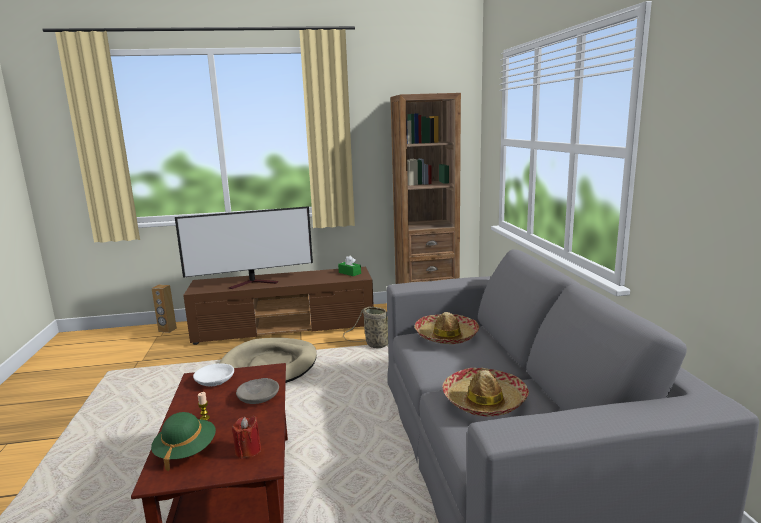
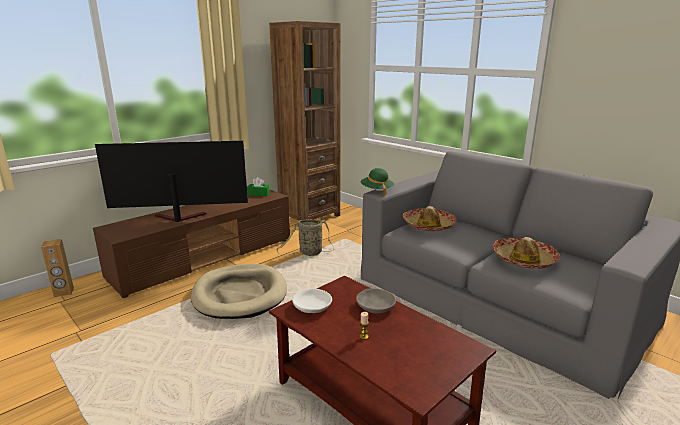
camera: 35 degrees left, 5 degrees up
(186, 451) = (399, 365): green hat -> green hat (376, 190)
(248, 451) = (444, 345): red candle -> none
(254, 283) = (177, 218): television -> television turned 135 degrees counterclockwise

